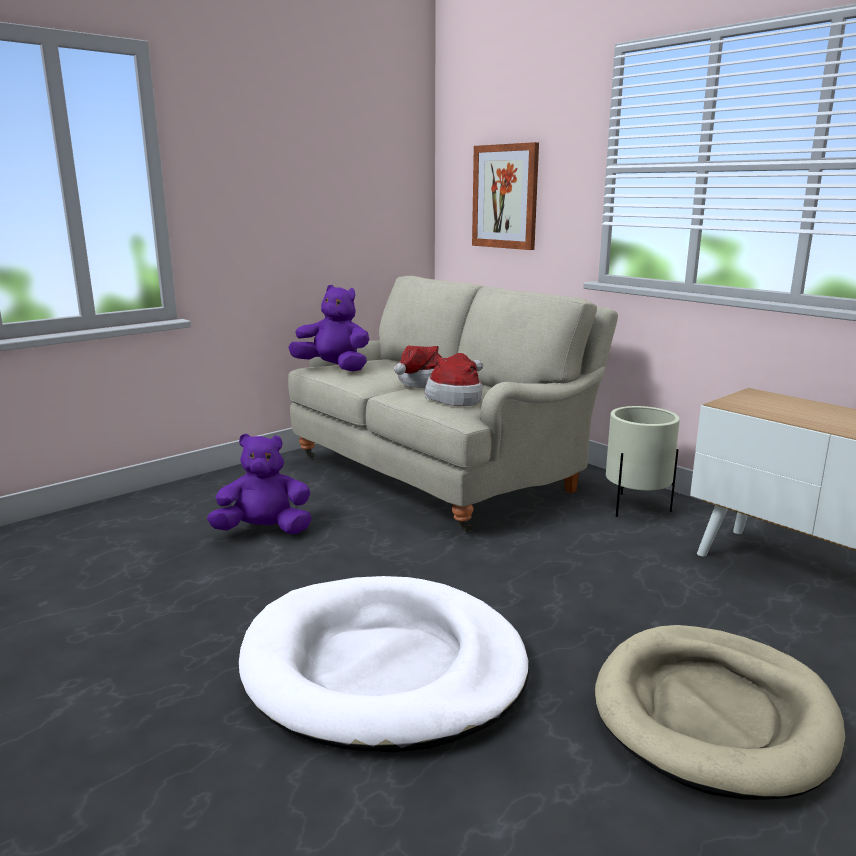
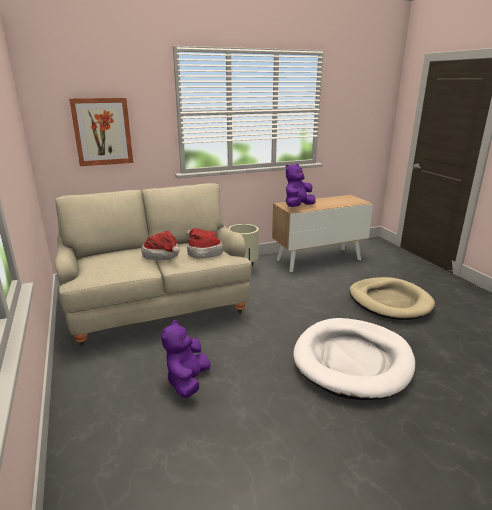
camera: 70 degrees left, 5 degrees up
(334, 368) = (96, 273): purple plush toy -> purple plush toy (298, 207)

